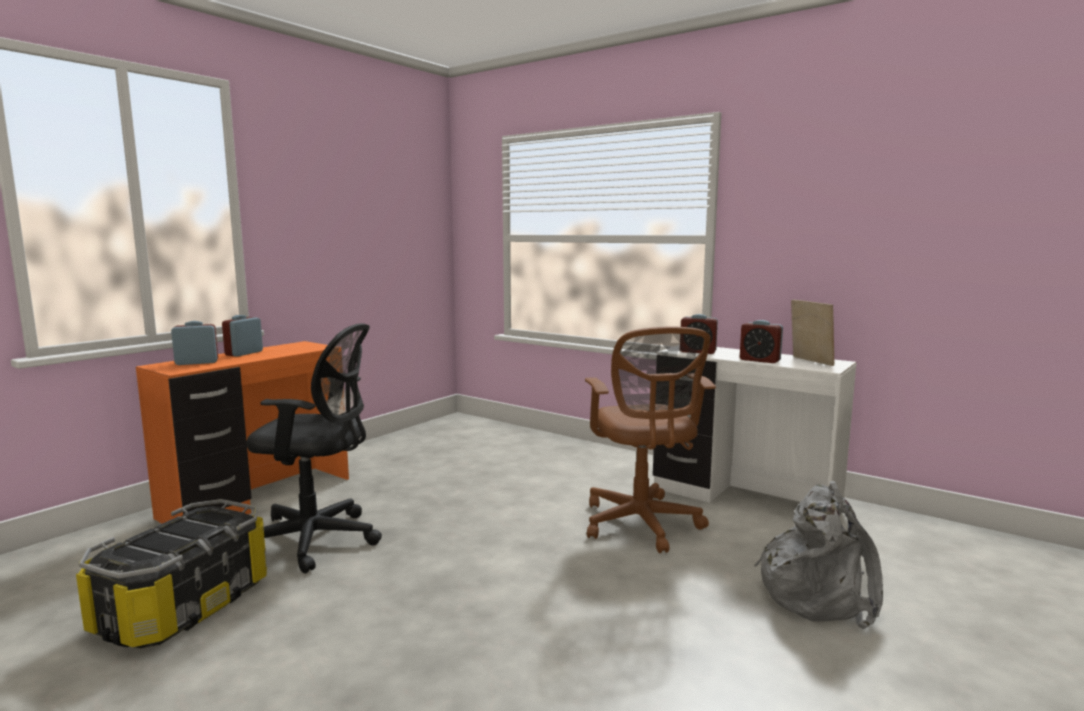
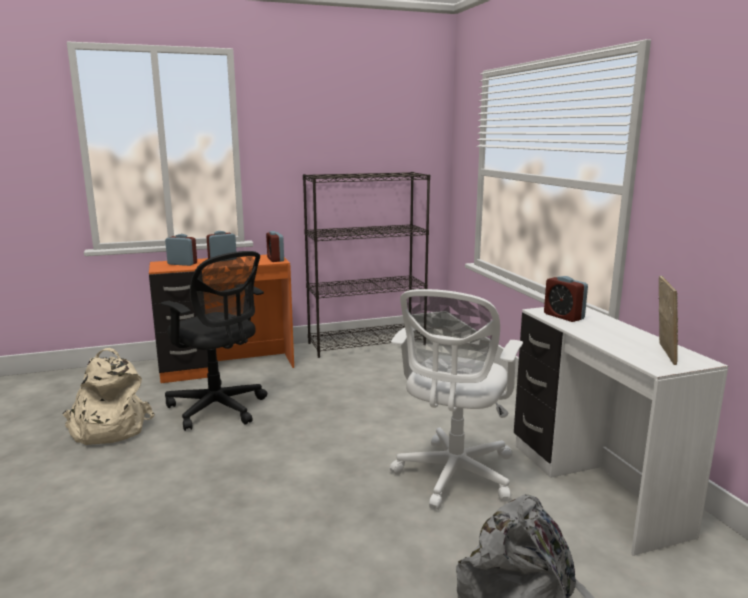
camera: 35 degrees right, 5 degrees up
(183, 606) = (107, 429): storage box -> beige backpack
(399, 440) = (367, 343): none -> black bookcase
(642, 525) = (453, 477): brown office chair -> white office chair
(759, 360) = (604, 340): alarm clock -> alarm clock (275, 259)

